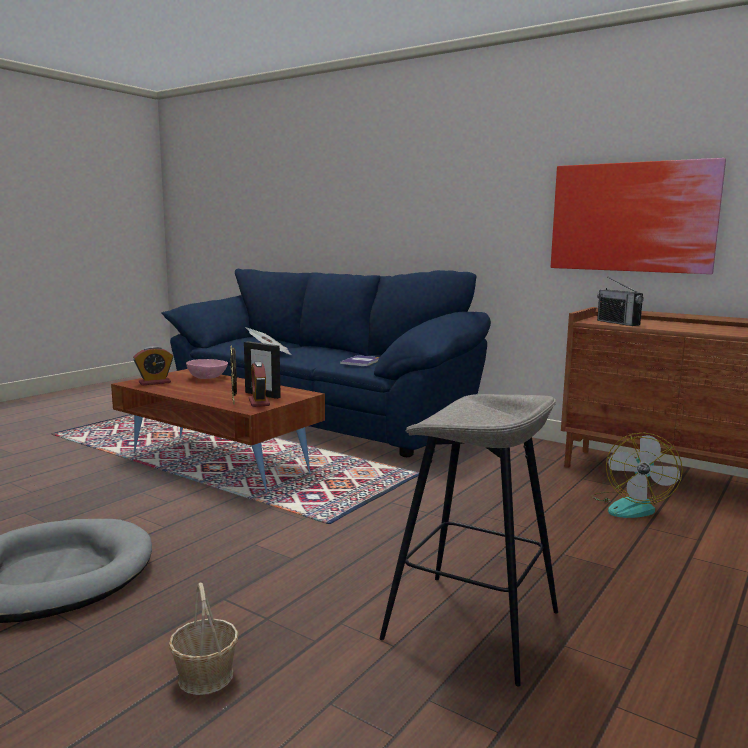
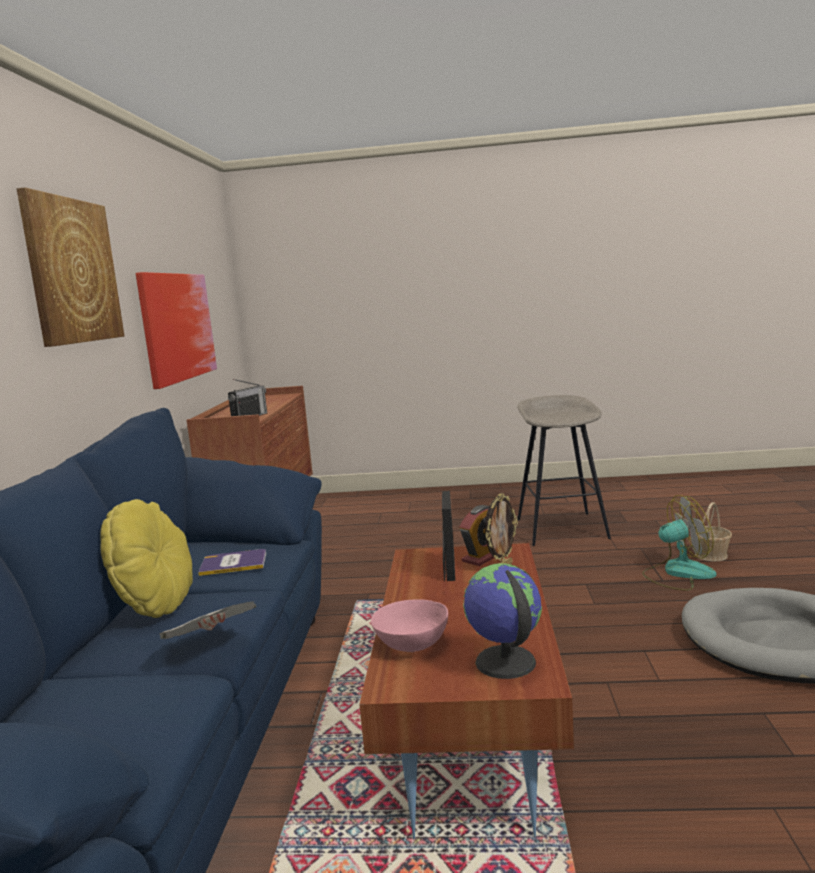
camera: 120 degrees left, 0 degrees up
(154, 382) = (504, 662): alarm clock -> globe
(330, 352) = (157, 607): none -> yellow pillow
(471, 171) = (72, 271): none -> picture
(631, 506) = (344, 531): fan -> fan (678, 573)

